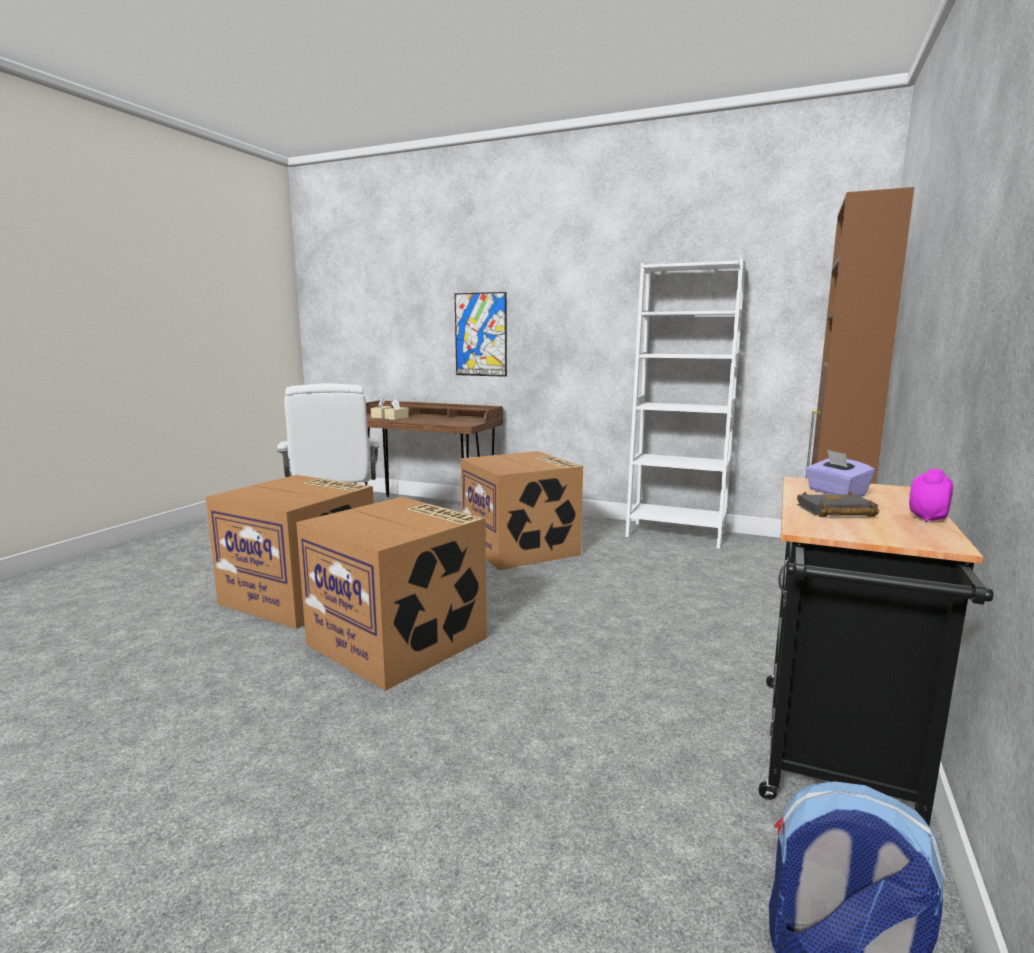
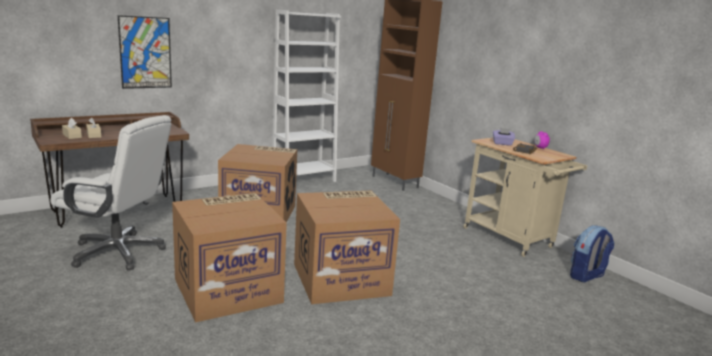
camera: 60 degrees left, 5 degrees up
(834, 759) = (512, 239): black cart -> beige cart

